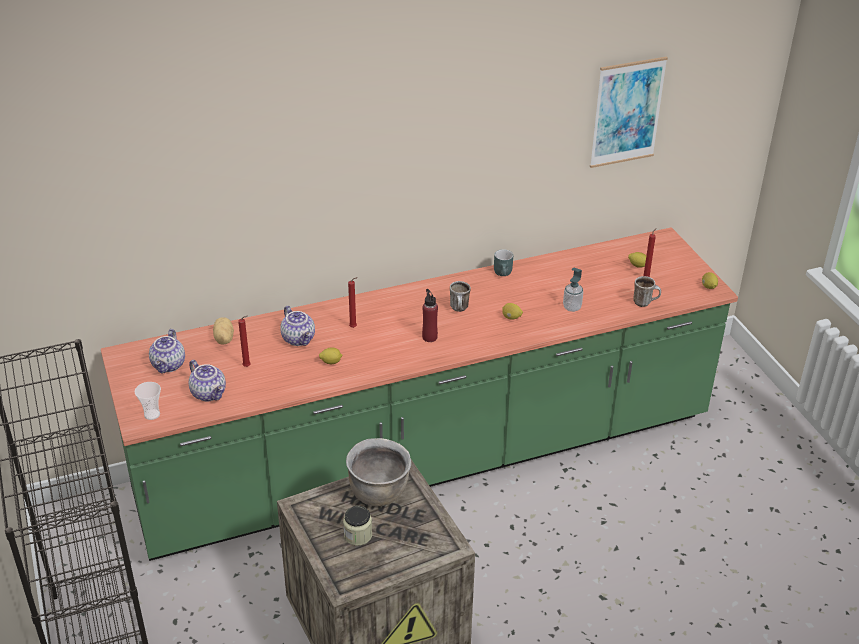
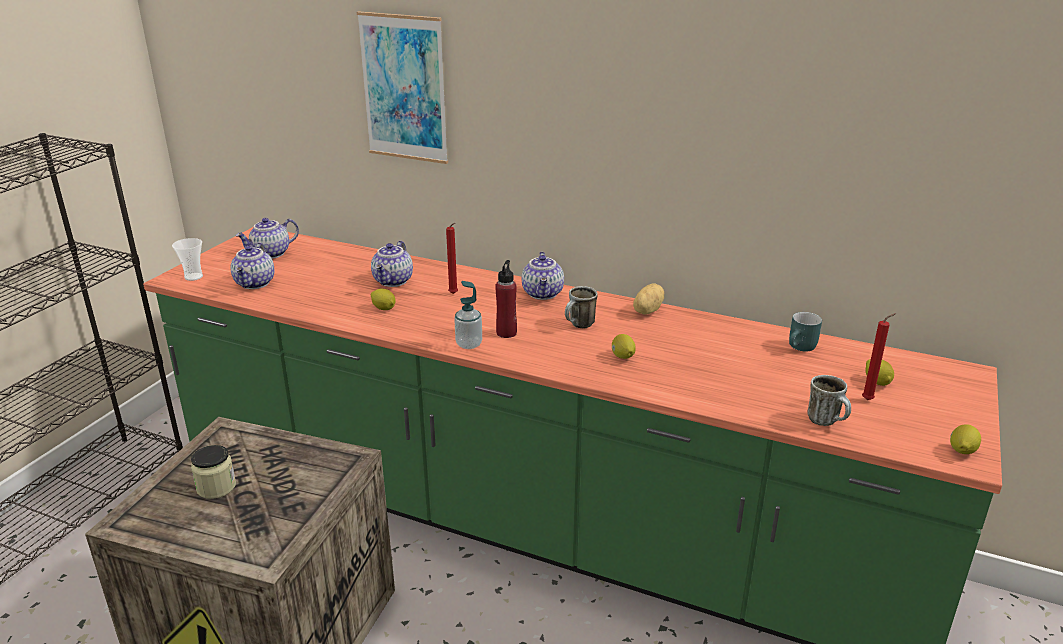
camera: 45 degrees right, 10 degrees down
(223, 339) = (340, 256): potato -> potato (646, 311)
(248, 366) = (318, 280): red candle -> none
(379, 493) = (298, 464): brown cooking pot -> none
(405, 297) = (543, 294): none -> teapot
(504, 273) = (684, 318): turquoise mug -> turquoise mug (801, 348)
(572, 307) = (713, 381): soap dispenser -> soap dispenser (469, 344)
(627, 112) = (932, 131): picture -> picture (404, 88)

